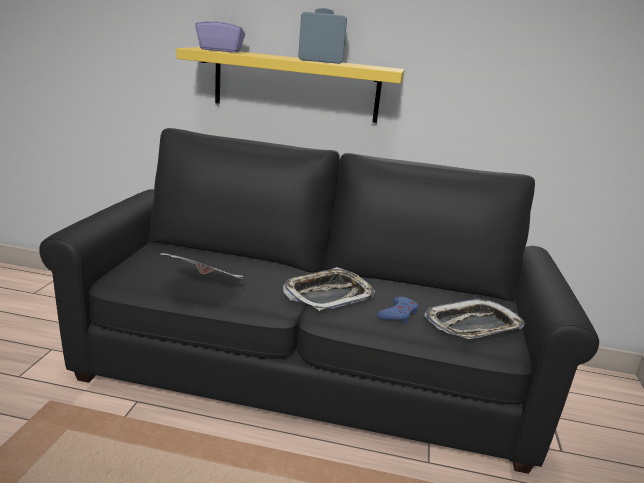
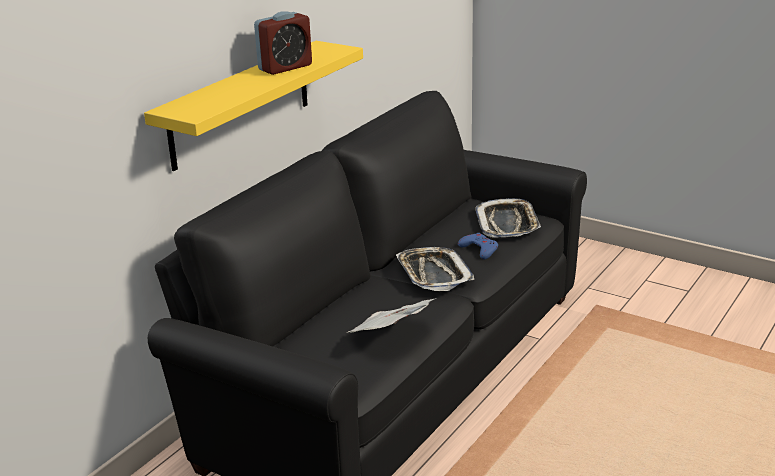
camera: 65 degrees left, 5 degrees up
(220, 50) = (204, 103): purple tissue box -> none
(320, 61) = (285, 67): alarm clock -> alarm clock turned 150 degrees counterclockwise

